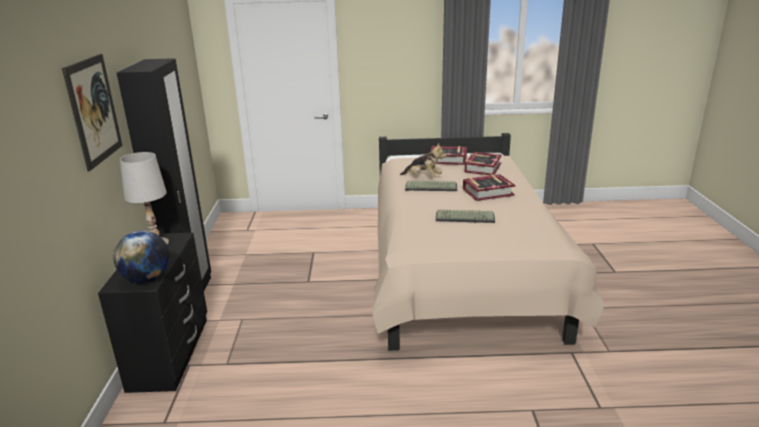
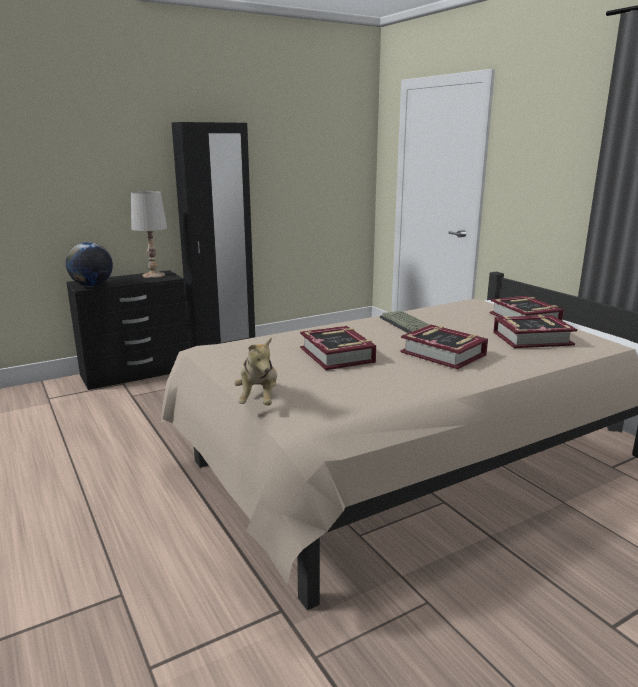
camera: 60 degrees right, 5 degrees down
(94, 110) = (123, 145): picture -> none
(423, 177) = (437, 319): plush toy -> plush toy (259, 400)
(465, 217) = (337, 355): keyboard -> book

